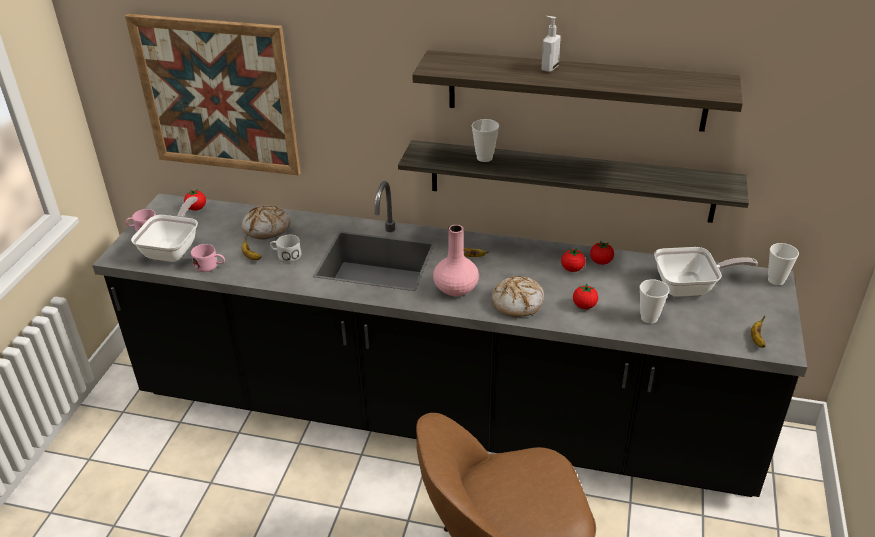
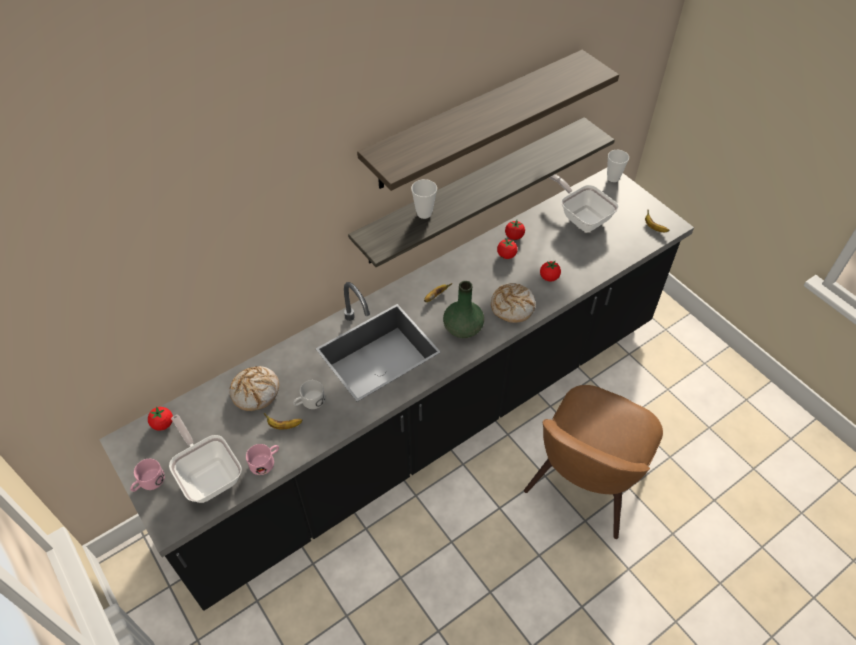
camera: 50 degrees left, 15 degrees up
(217, 95) = (148, 309): picture -> none
(456, 289) = (463, 328): pink vase -> green vase
(549, 68) = (470, 115): soap dispenser -> none
(649, 318) = (590, 257): cup -> none
(690, 287) = (582, 217): frying pan -> frying pan turned 75 degrees counterclockwise

